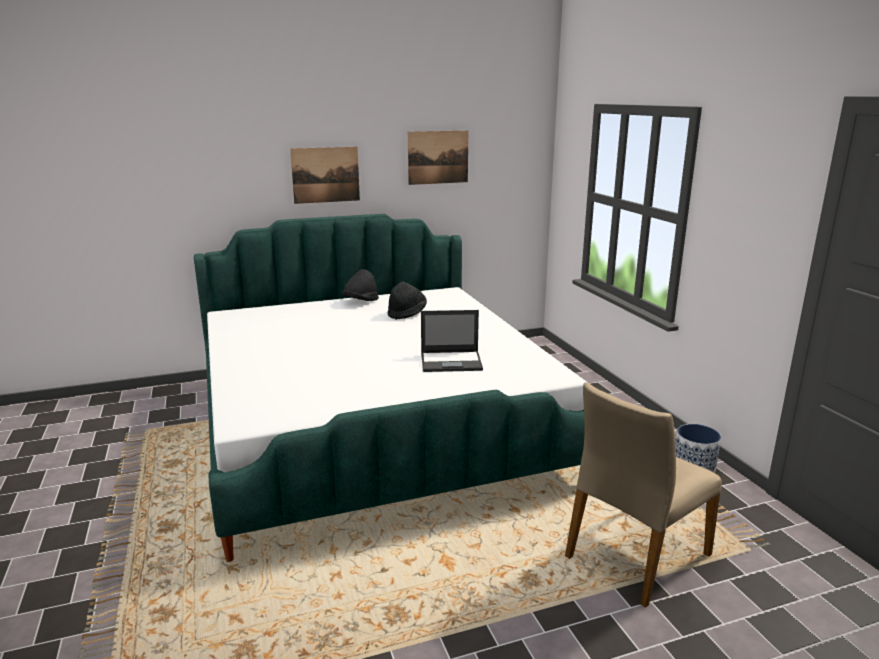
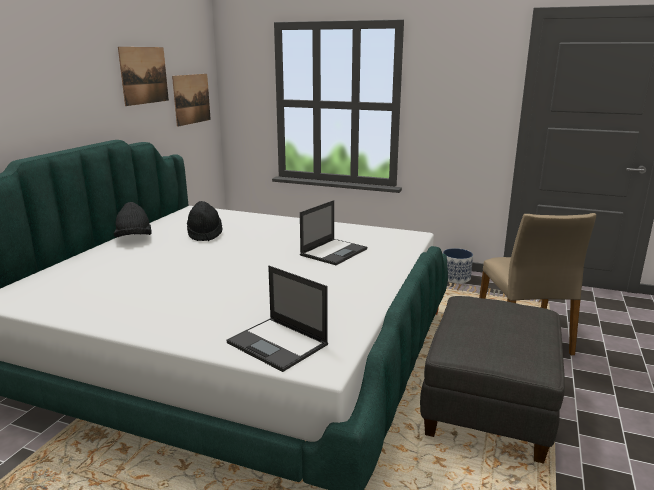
camera: 50 degrees left, 0 degrees up
(255, 401) = (278, 344): none -> laptop
(325, 175) = (50, 99): picture -> picture (192, 99)
(454, 575) = (488, 405): none -> grey ottoman

